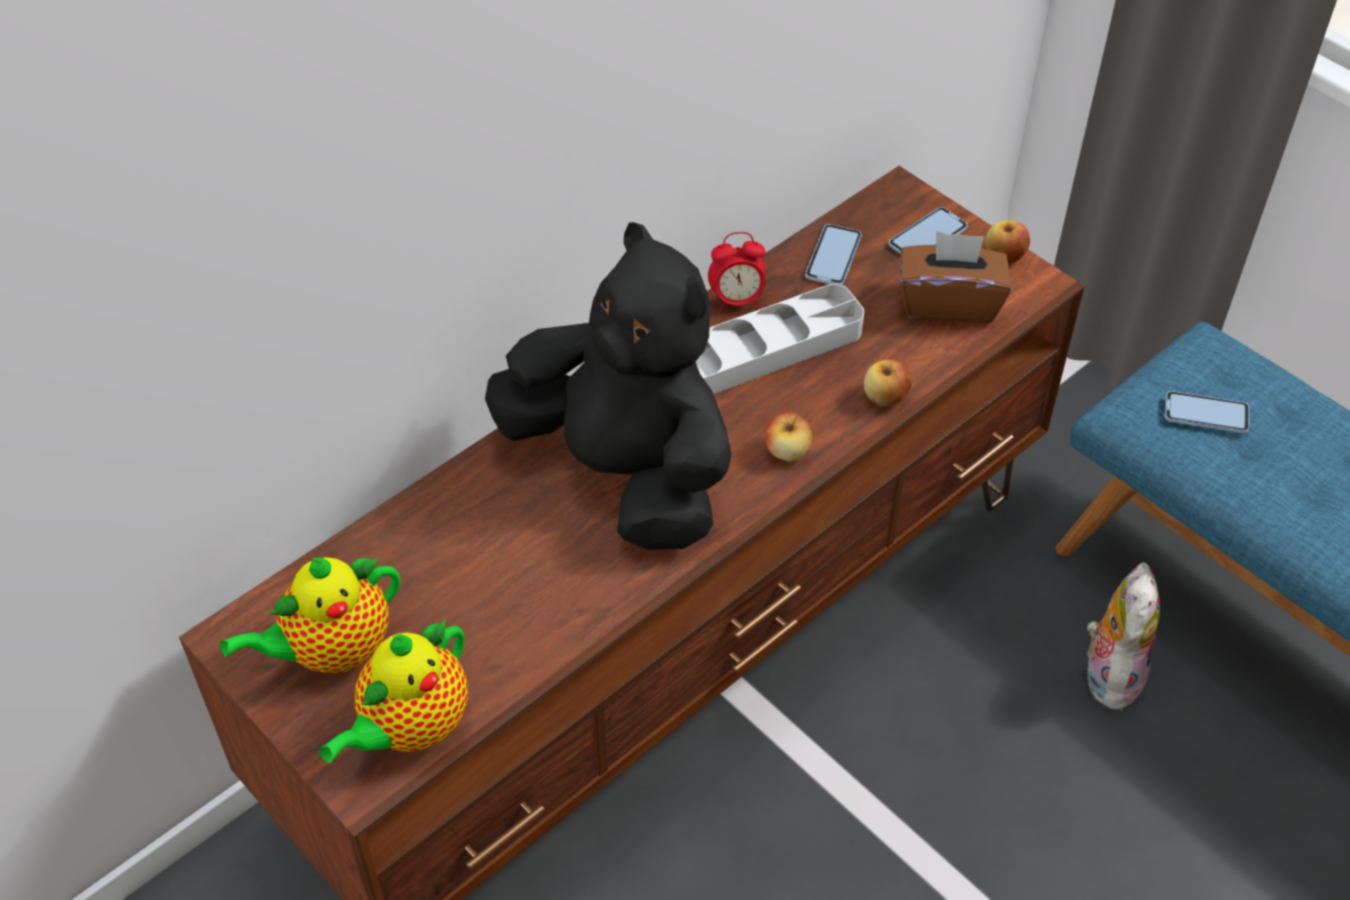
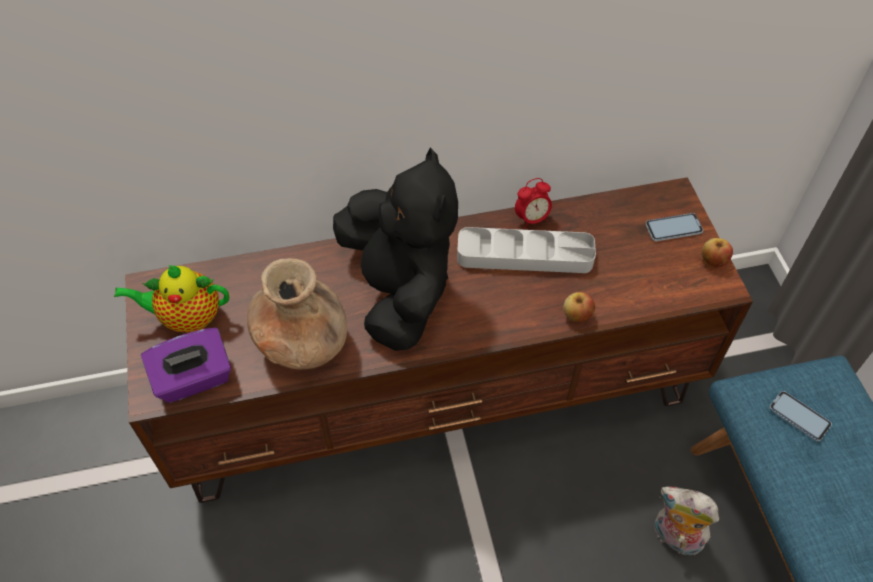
camera: 30 degrees right, 5 degrees up
(411, 728) = (194, 379): teapot -> purple tissue box
(541, 605) = (304, 345): none -> brown vase
(737, 301) = (532, 219): alarm clock -> alarm clock turned 45 degrees counterclockwise
(787, 451) = (497, 321): apple -> none
(833, 256) = (607, 216): phone -> none
(949, 302) = (657, 274): brown tissue box -> none
(1109, 672) = (674, 537): plush toy -> plush toy turned 105 degrees counterclockwise

